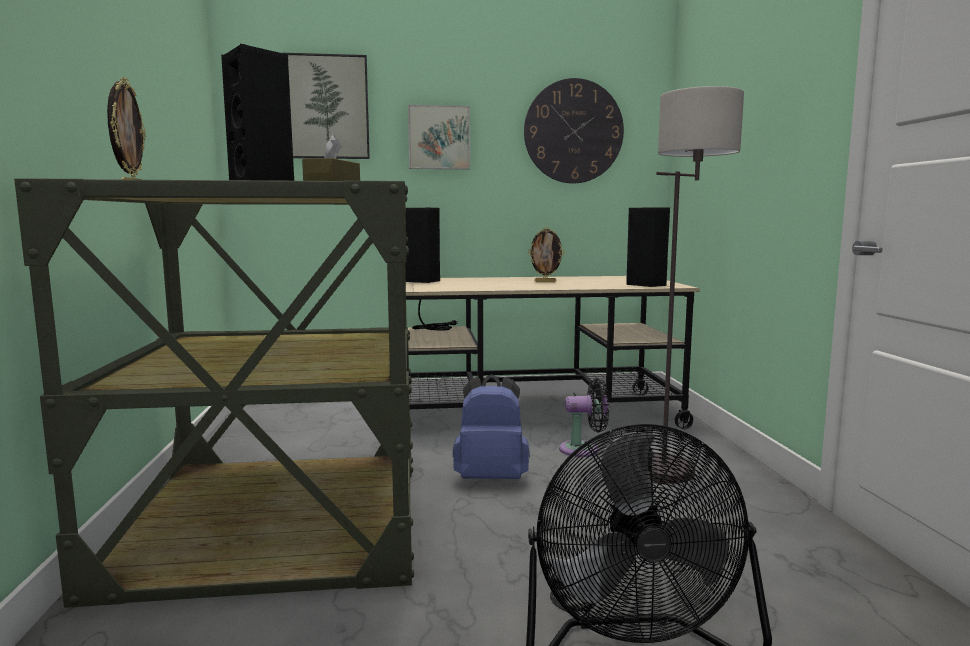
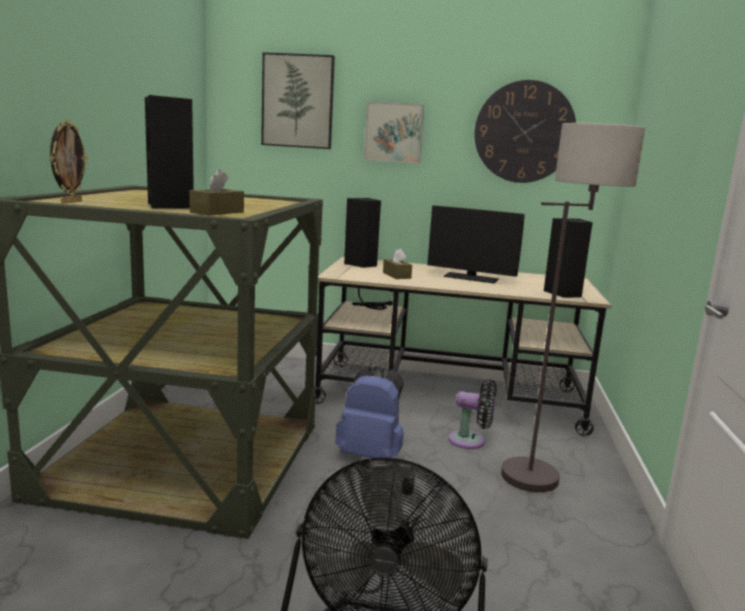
camera: 15 degrees right, 5 degrees up
(470, 285) = (396, 275): none -> brown tissue box
(545, 282) = (471, 278): picture frame -> monitor

